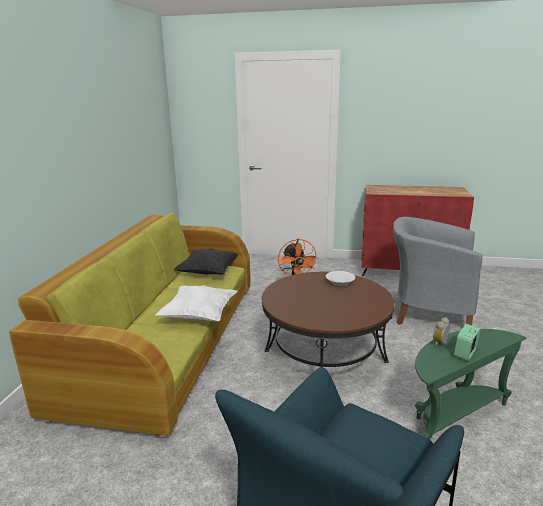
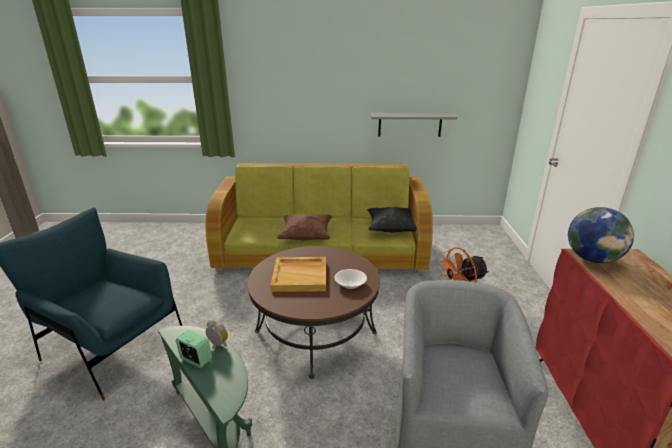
camera: 80 degrees right, 5 degrees up
(127, 174) = (410, 124): none -> grey shelf
(199, 316) = (306, 237): white pillow -> brown pillow
(324, 303) = (300, 276): none -> beige tray
(379, 192) = (592, 259): none -> globe

